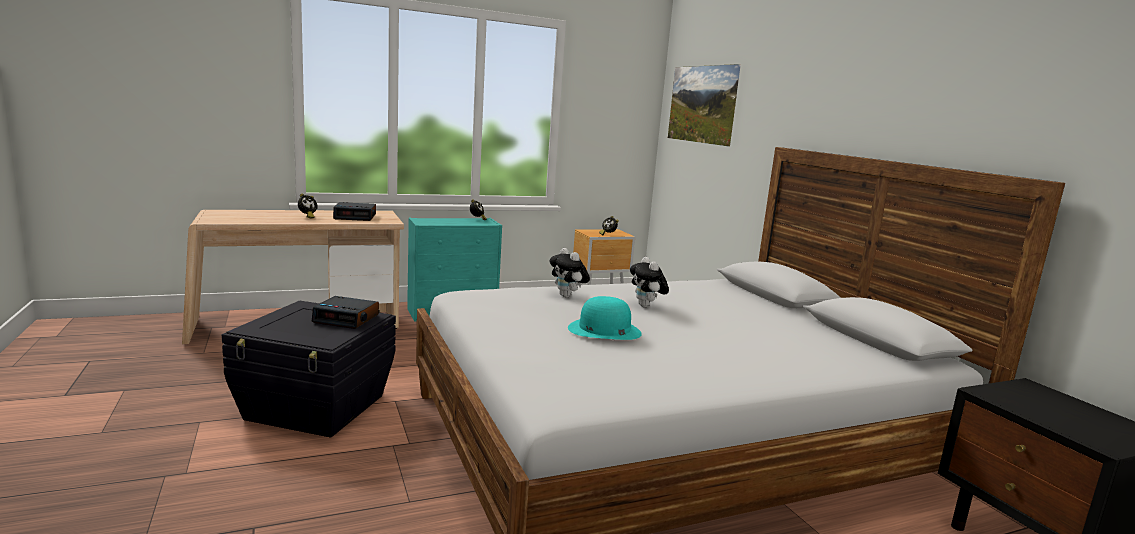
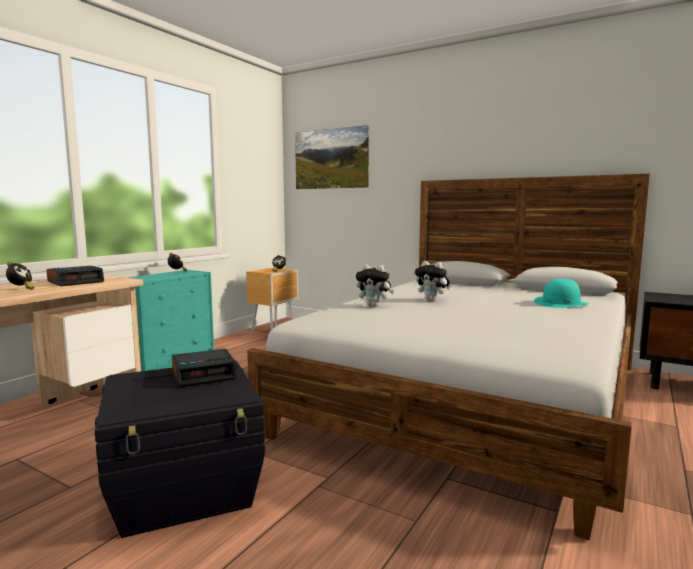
camera: 35 degrees left, 5 degrees down
(604, 330) = (458, 317): turquoise hat -> turquoise hat (561, 303)

